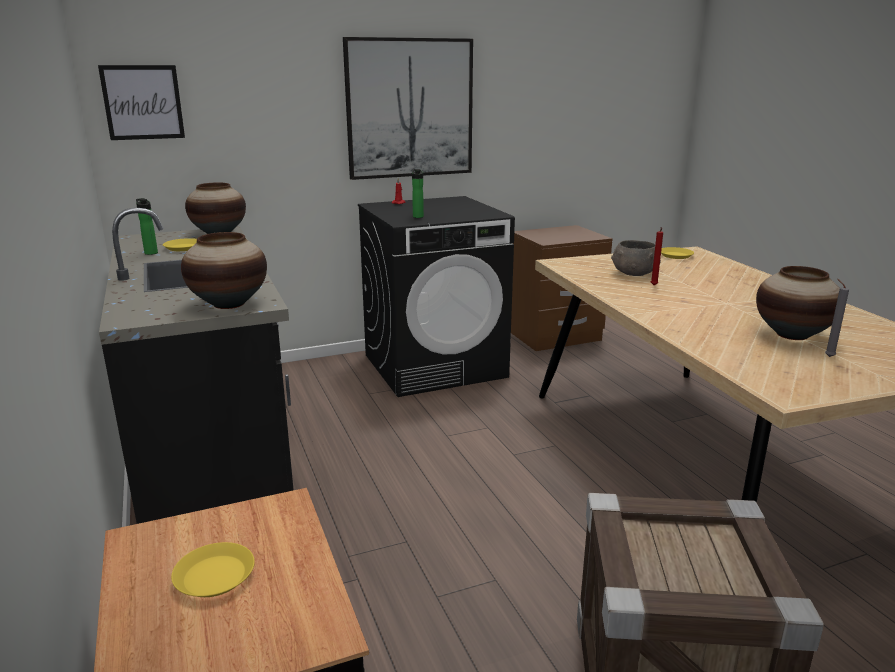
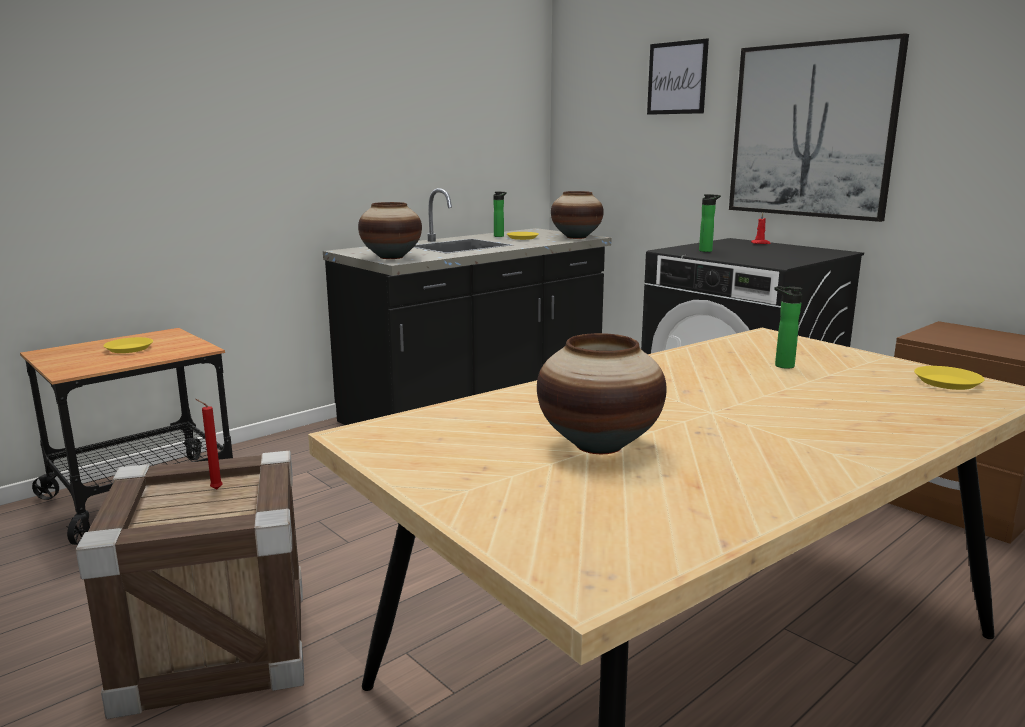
camera: 70 degrees right, 5 degrees down
(143, 102) = (583, 121): picture -> picture (677, 78)
(633, 273) = (781, 365): grey bowl -> bottle
(654, 285) = (736, 376): red candle -> red candle (214, 489)
(827, 356) = (520, 462): grey candle -> none

